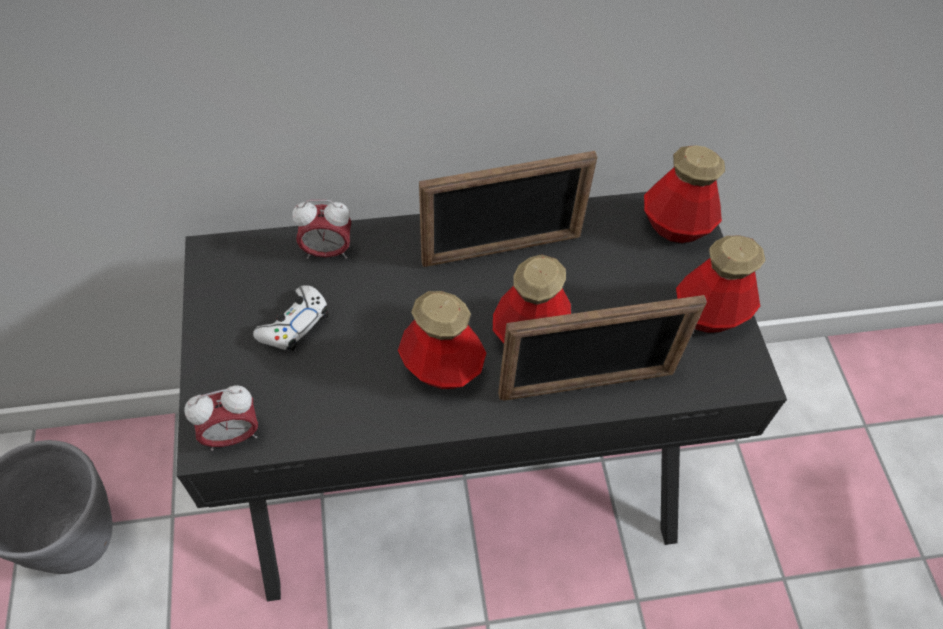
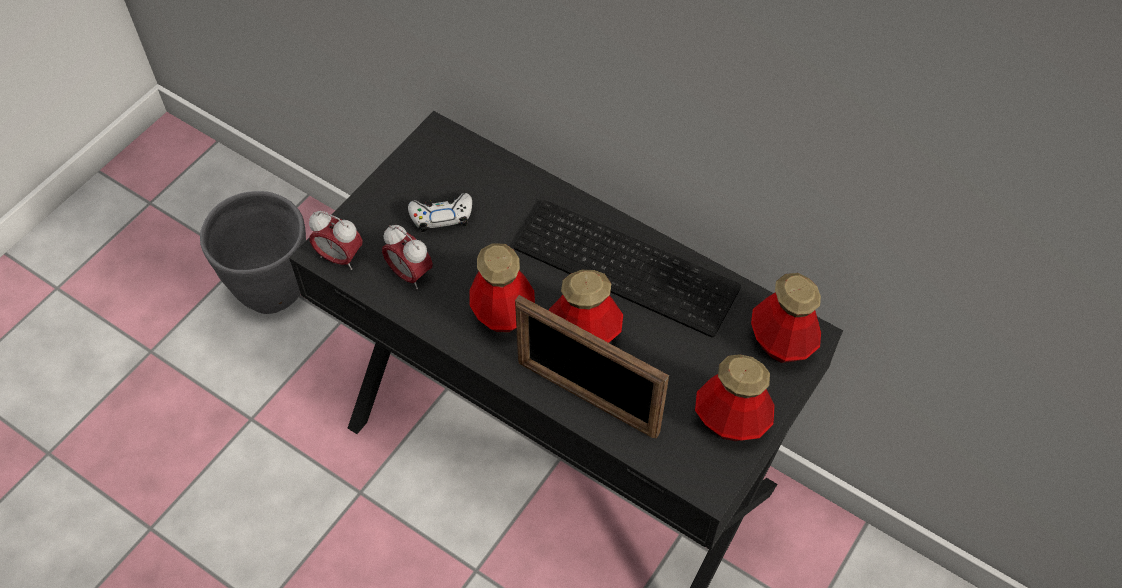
camera: 45 degrees right, 0 degrees up
(327, 251) = (510, 183): alarm clock -> alarm clock (410, 274)
(502, 249) = (629, 265): picture frame -> keyboard

